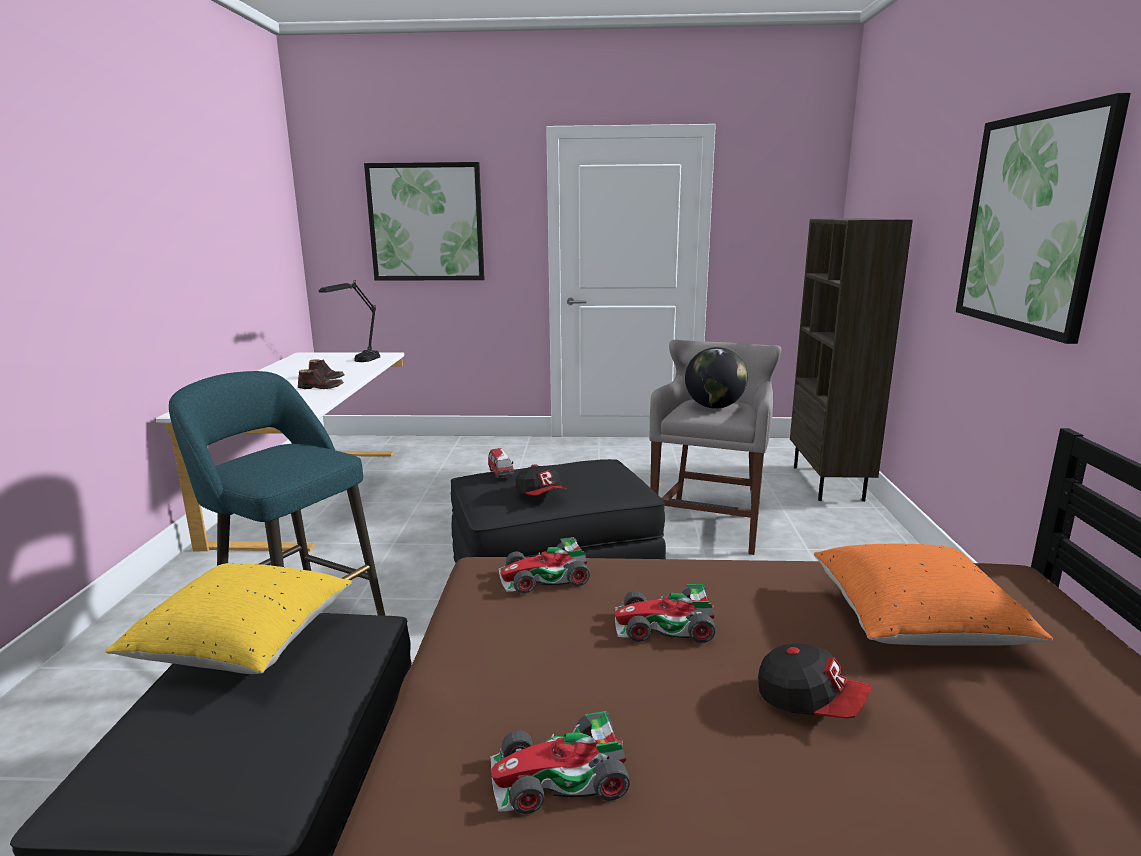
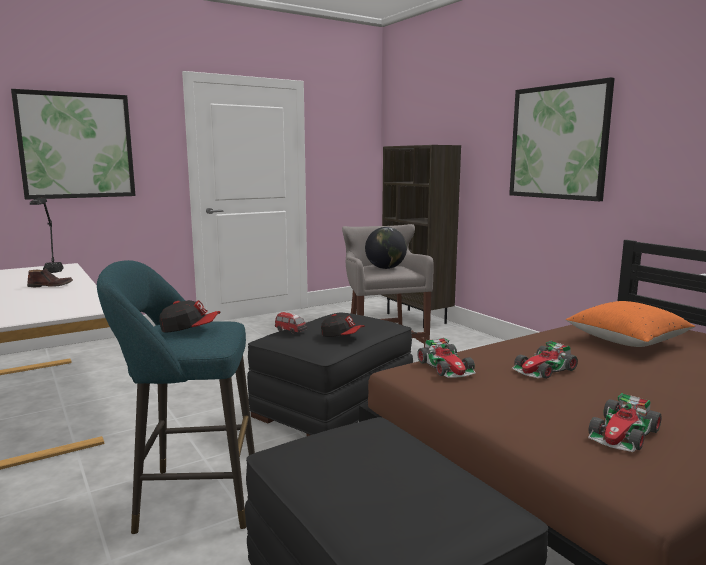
camera: 35 degrees left, 5 degrees down
(244, 644) = (319, 458): yellow pillow -> none
(321, 388) = (66, 292): brown shoe -> none
(544, 578) = (447, 367): toy car -> toy car turned 60 degrees counterclockwise
(810, 701) = (649, 376): cap -> cap (191, 329)

